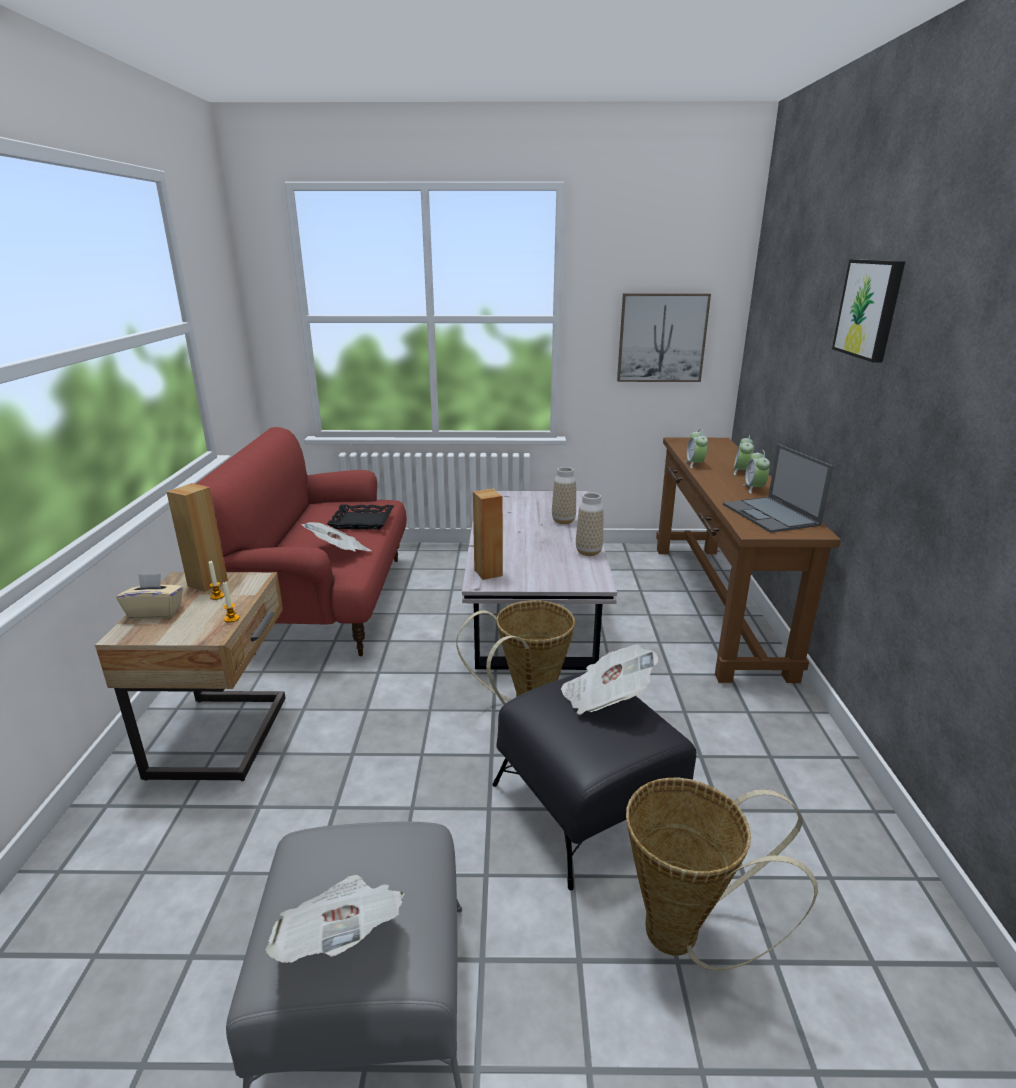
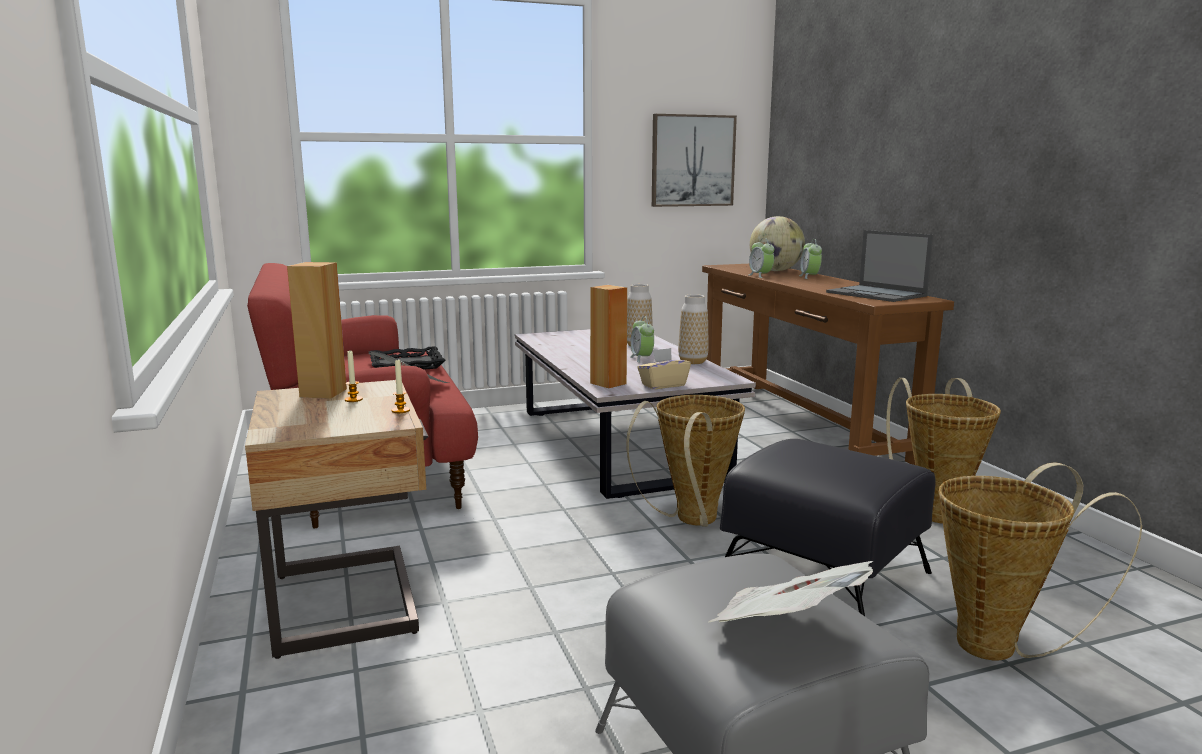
camera: 20 degrees left, 10 degrees down
(155, 612) = (289, 416): beige tissue box -> beige tissue box (663, 385)
(605, 698) = (828, 449): newspaper -> none
(722, 455) = (775, 271): none -> globe
(754, 489) = (837, 284): alarm clock -> alarm clock (642, 359)
(759, 749) = (936, 512): none -> basket
(870, 309) = (945, 88): picture -> none

